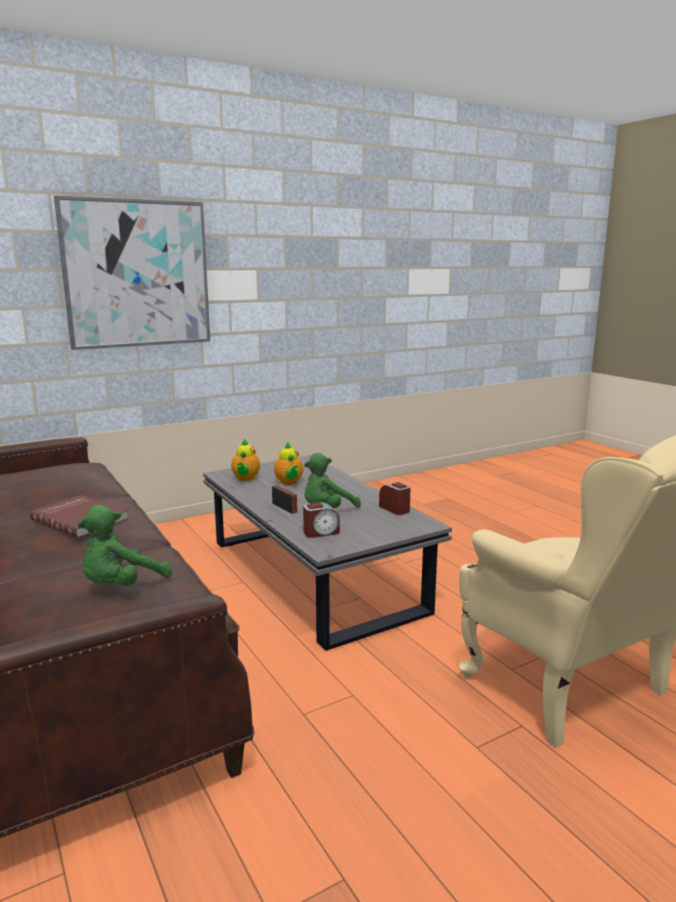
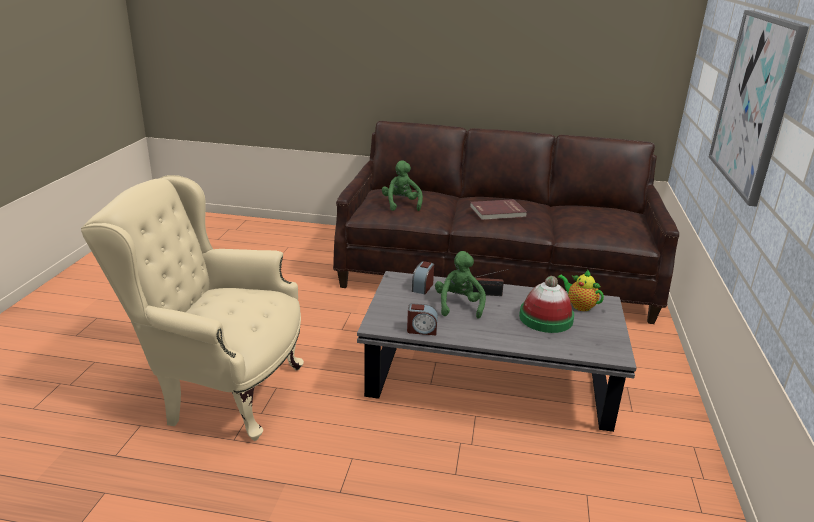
camera: 130 degrees right, 10 degrees up
(289, 482) = (546, 318): teapot -> hat

